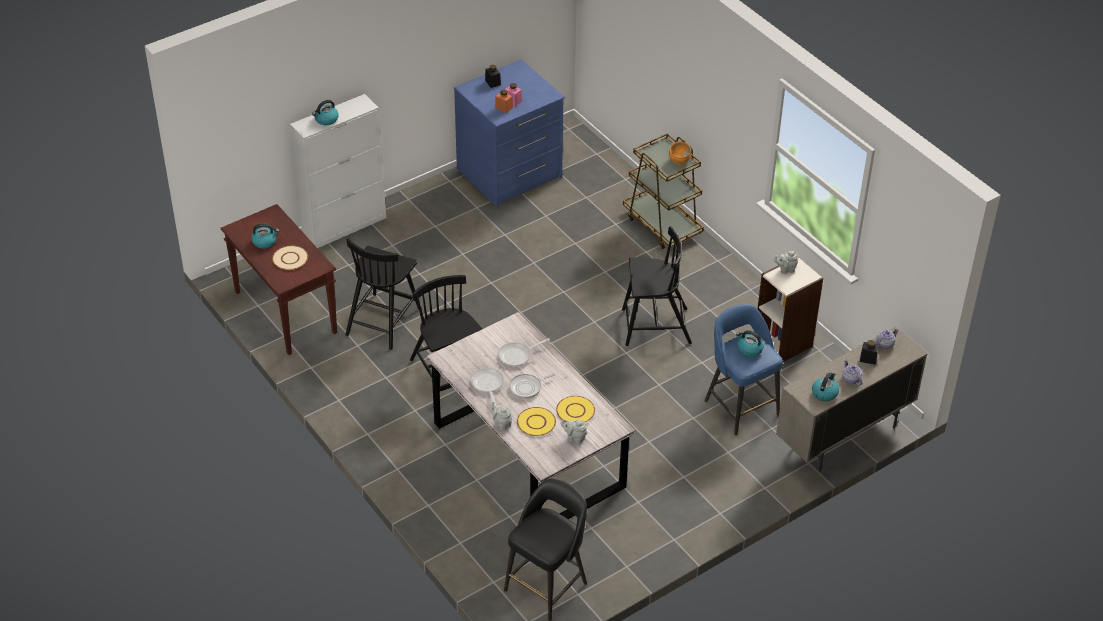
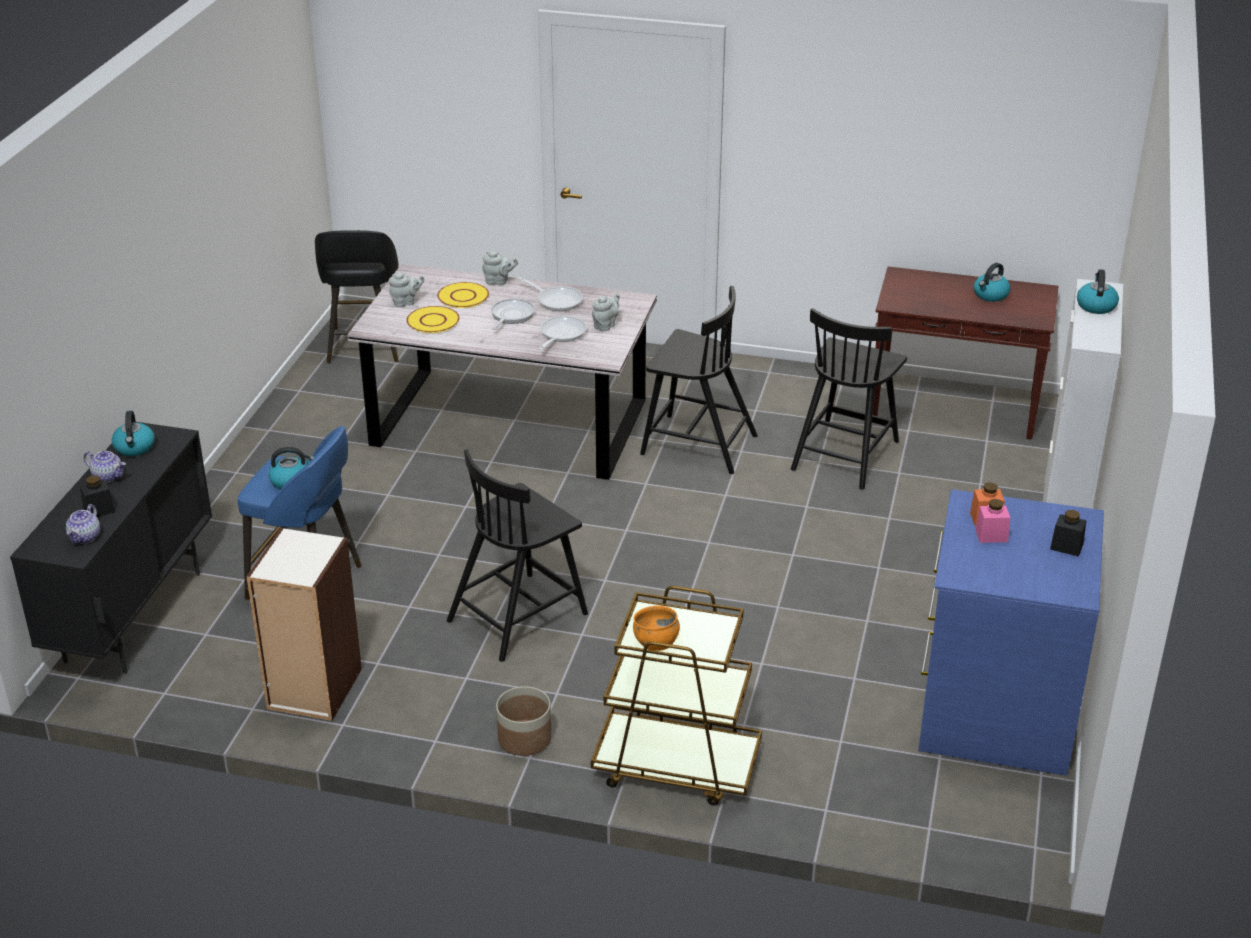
camera: 140 degrees right, 10 degrees down
(290, 258) = (936, 295): beige plate -> none
(383, 320) = (845, 454): black chair -> black chair turned 135 degrees counterclockwise
(711, 269) = (524, 739): none -> planter
(785, 269) = (315, 559): grey teapot -> grey teapot (606, 325)
(843, 437) = (134, 616): beige cabinet -> black cabinet

